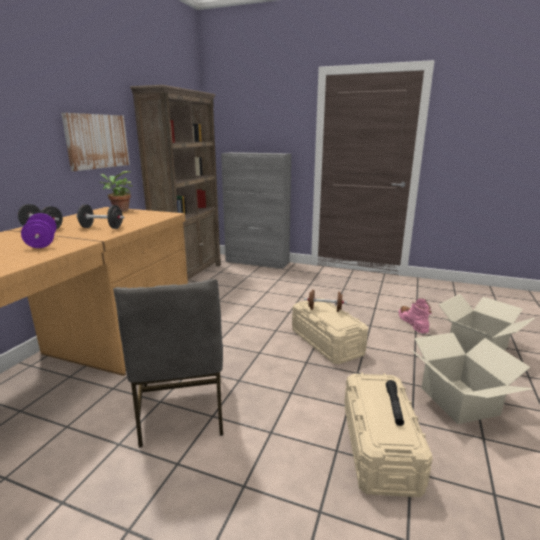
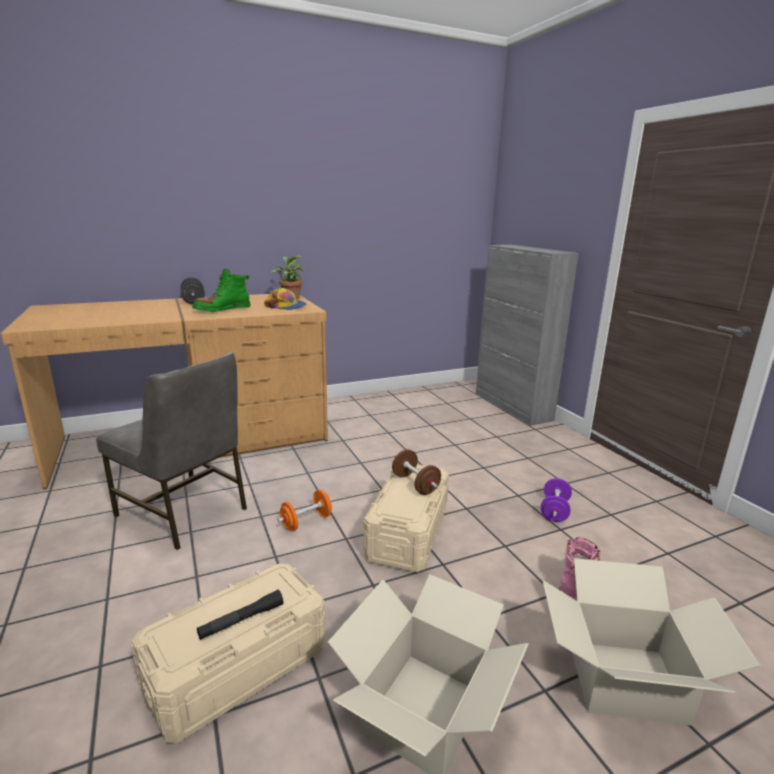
camera: 45 degrees right, 0 degrees up
(42, 243) = (153, 312): purple dumbbell -> purple dumbbell (554, 511)
(97, 141) = (299, 222): picture -> none
(102, 228) = (222, 310): black dumbbell -> green boot
(144, 216) = (286, 307): none -> cap
(181, 410) = (184, 512): grey chair -> grey chair turned 90 degrees counterclockwise
(190, 274) = (412, 395): brown bookcase -> none
(270, 367) = (306, 522): none -> orange dumbbell

